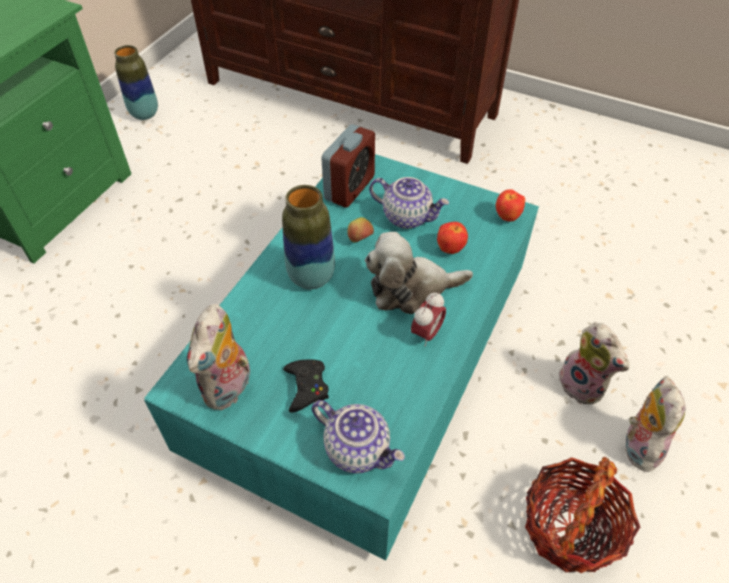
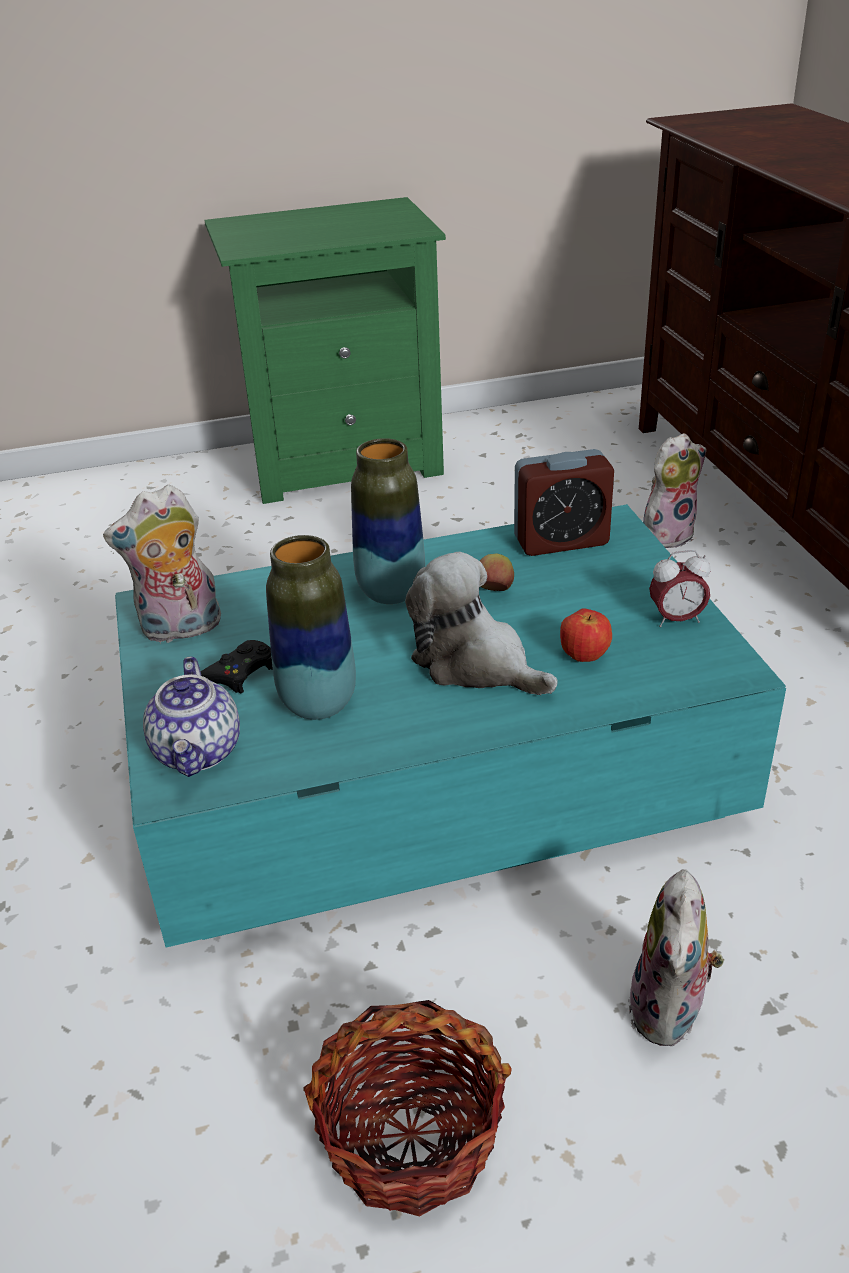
camera: 50 degrees right, 15 degrees down
(145, 114) = (529, 429): vase -> vase (318, 704)
(407, 216) = (584, 600): teapot -> none
(426, 334) = (423, 711): alarm clock -> alarm clock (676, 620)
(507, 217) = (716, 671): apple -> none
(638, 445) = (647, 1145): plush toy -> plush toy (667, 535)

